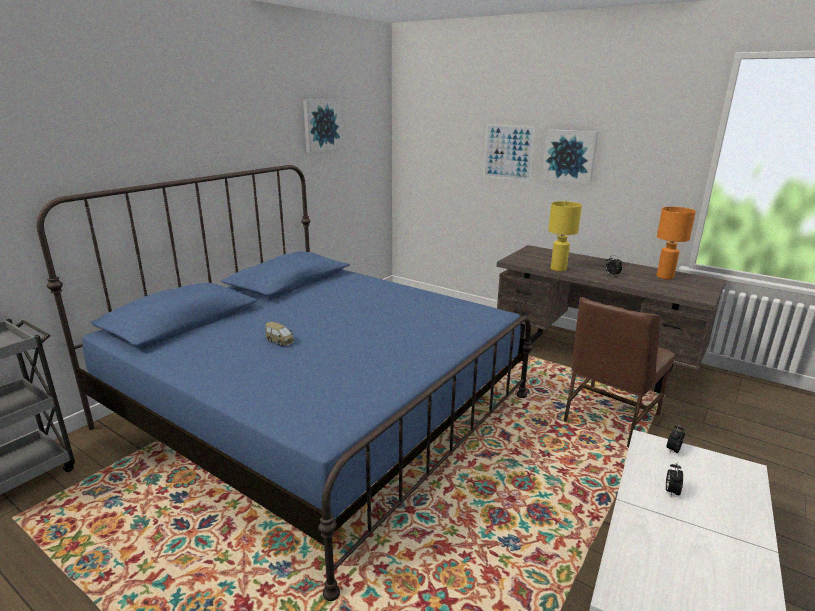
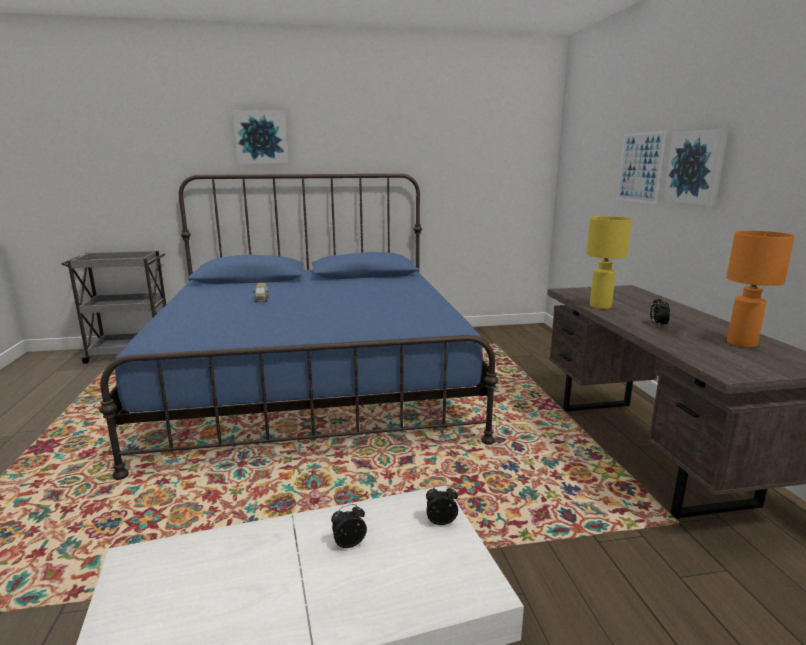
camera: 45 degrees right, 5 degrees down
(322, 125) = (452, 140): picture -> picture (261, 137)
(609, 418) = (546, 503): brown chair -> none

